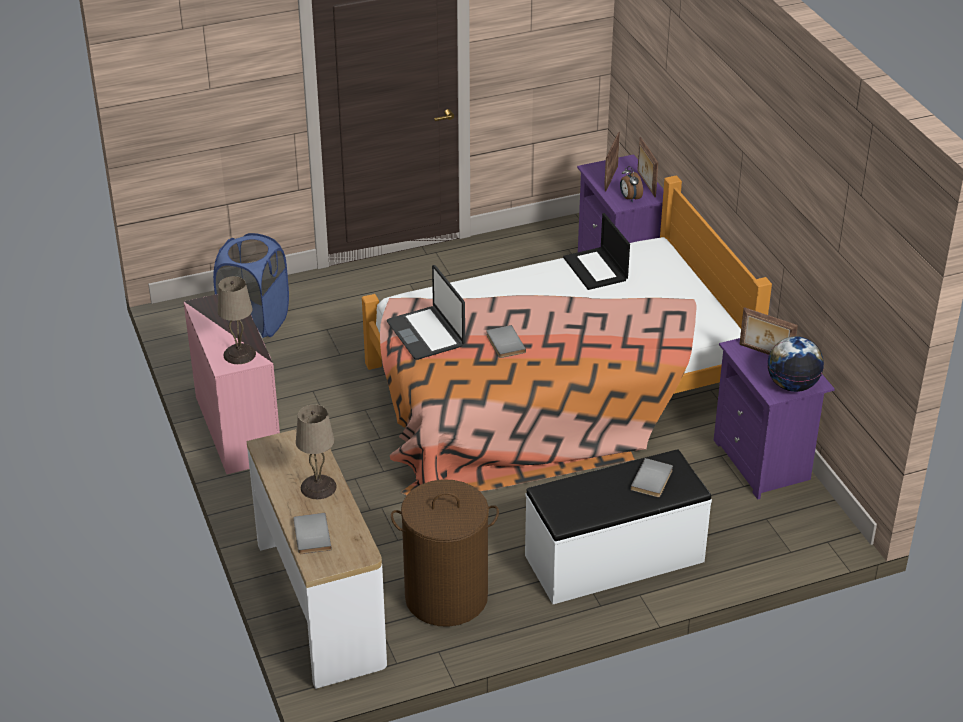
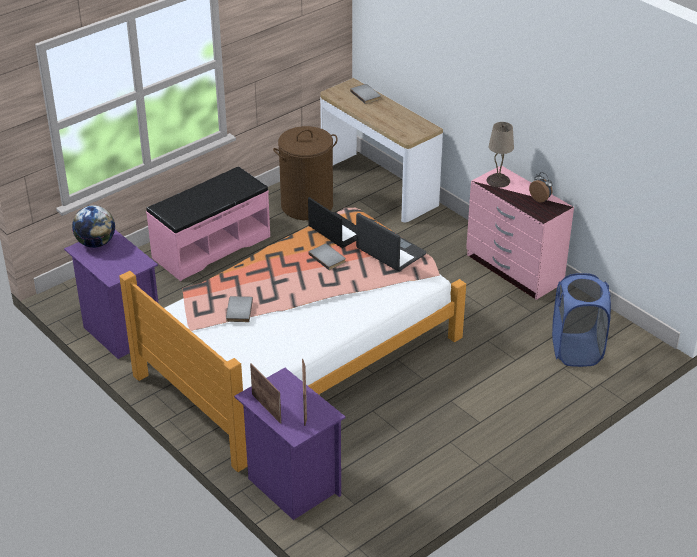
camera: 160 degrees right, 0 degrees up
(319, 487) = (379, 115): beige table lamp -> none
(596, 269) = (285, 343): laptop -> laptop (336, 230)
(615, 559) = (211, 247): white bench -> pink bench
(629, 198) = (276, 386): alarm clock -> alarm clock (540, 199)
(653, 480) = (186, 206): grey book -> grey book (238, 310)
(765, 353) = (120, 262): picture frame -> none

